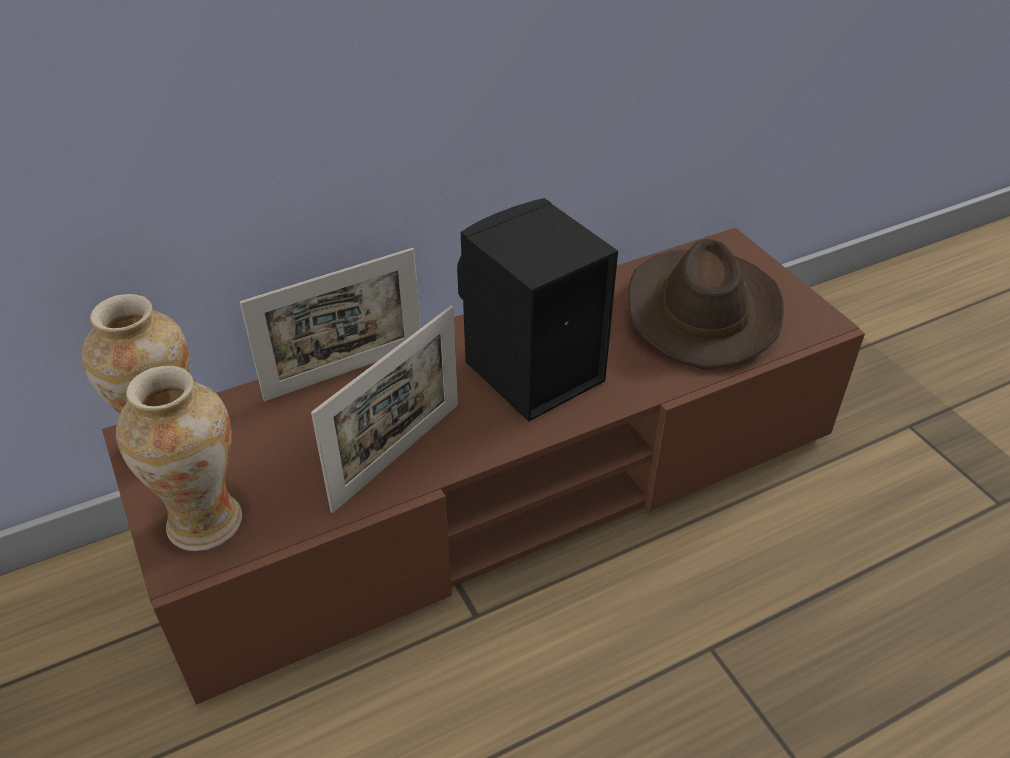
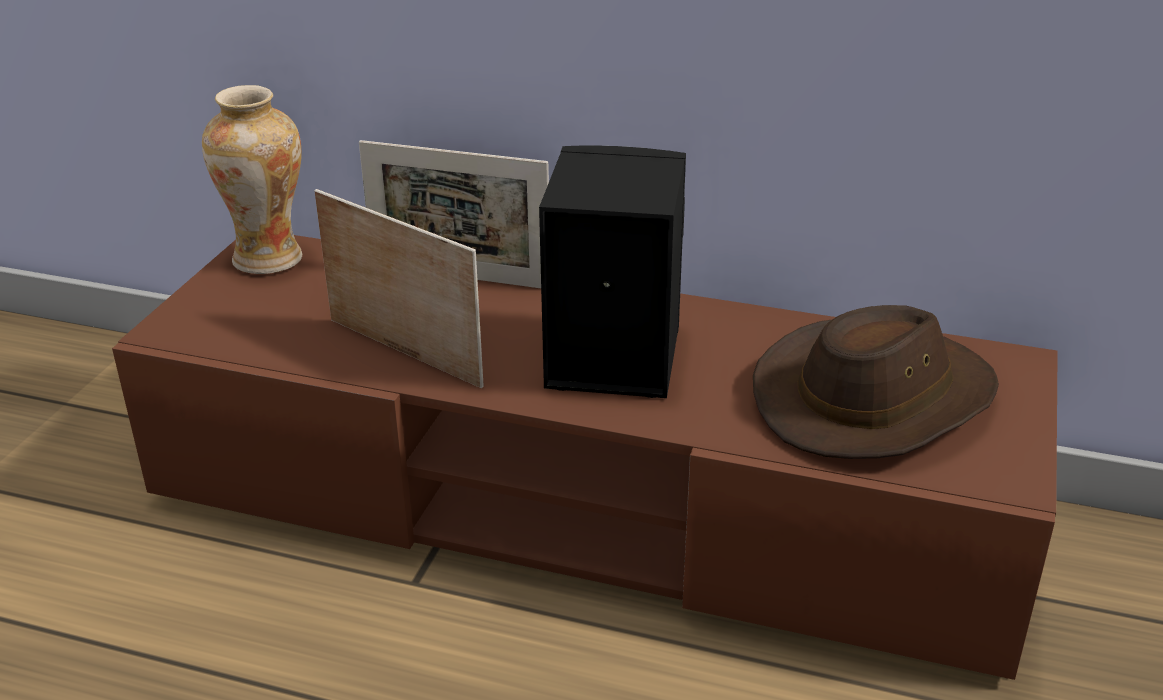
camera: 45 degrees right, 10 degrees down
(204, 521) = (216, 316): vase -> none
(397, 455) = (404, 352): picture frame -> picture frame turned 135 degrees counterclockwise

